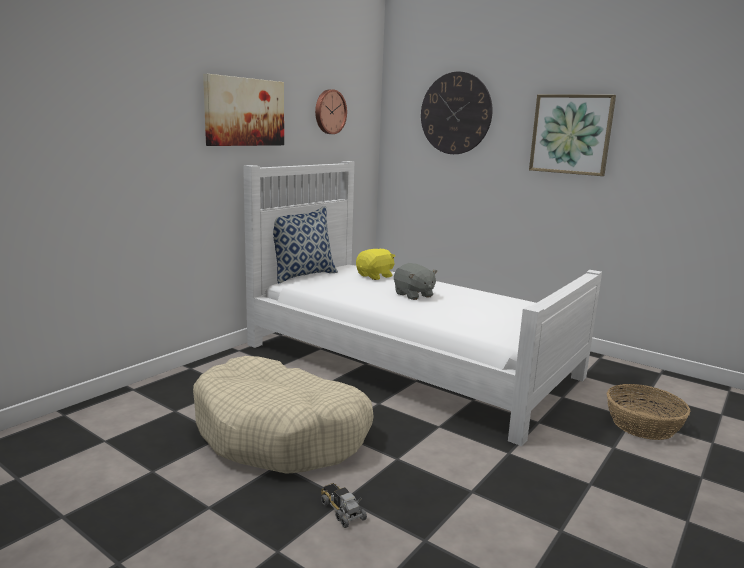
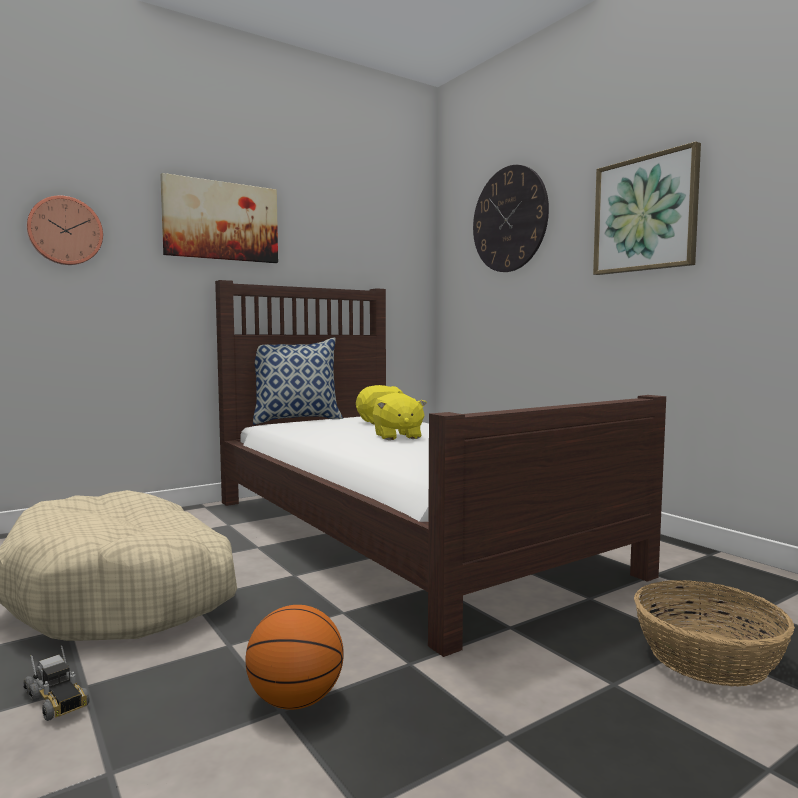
camera: 20 degrees right, 10 degrees down
(329, 112) = (352, 230): wall clock -> wall clock (65, 231)
(341, 510) = (57, 701): toy truck -> toy truck turned 150 degrees clockwise
(408, 360) = (398, 532): white bed -> brown bed
(413, 295) = (397, 436): grey plush toy -> yellow plush toy
(473, 485) = (296, 701): none -> basketball

